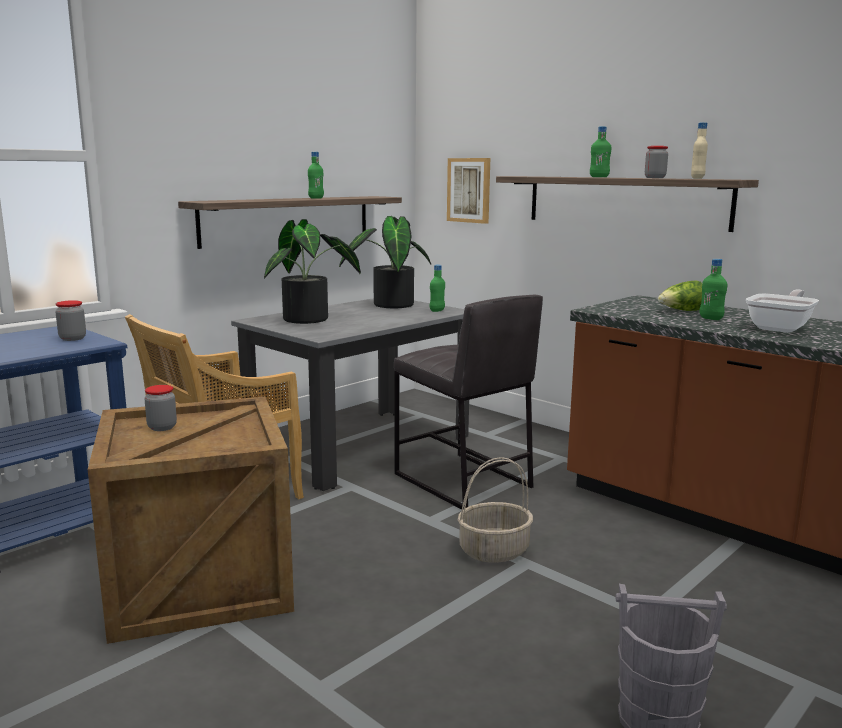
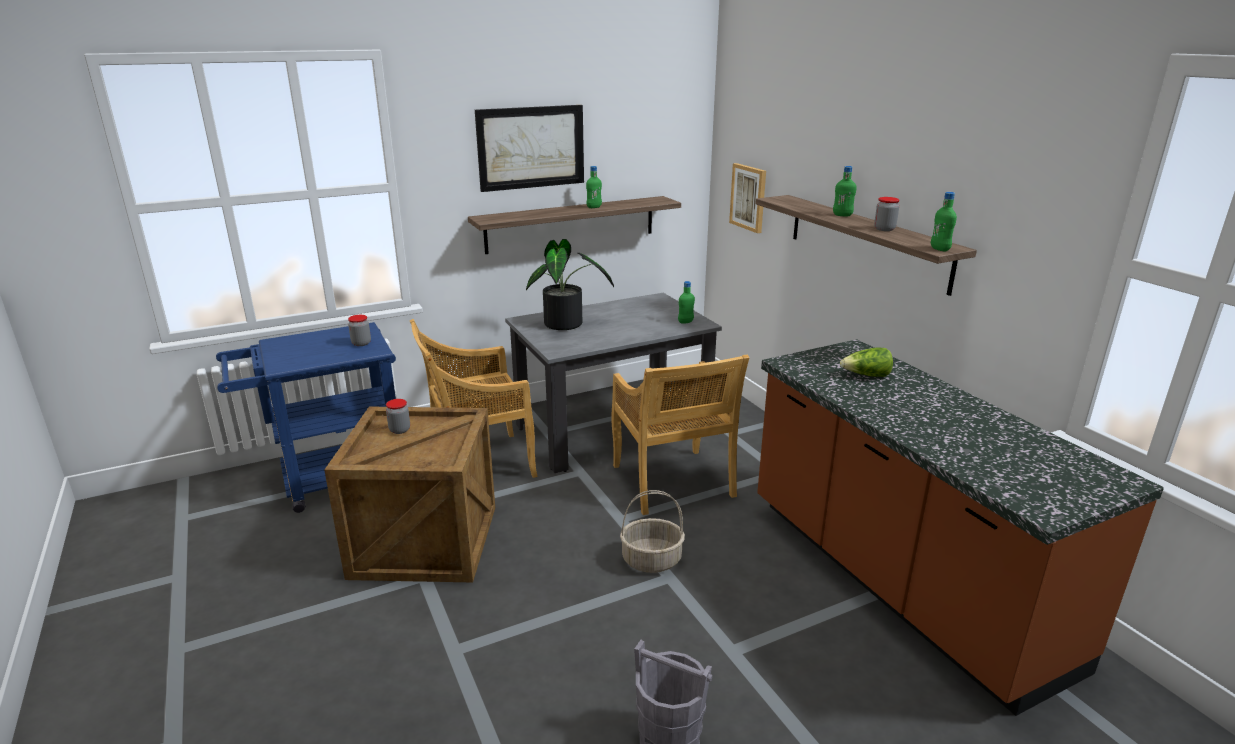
camera: 20 degrees right, 10 degrees up
(246, 127) = (531, 147): none -> picture
(389, 304) = (651, 307): potted plant -> none
(462, 481) = (673, 482): grey stool -> beige chair
(697, 178) = (918, 239): beige bottle -> none
(711, 318) = (880, 392): green bottle -> green bottle (940, 249)
(781, 328) = (931, 418): frying pan -> none

